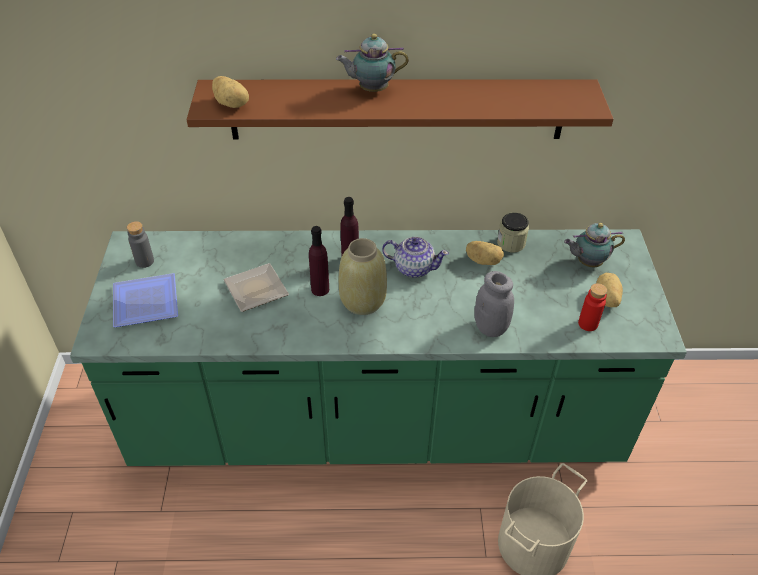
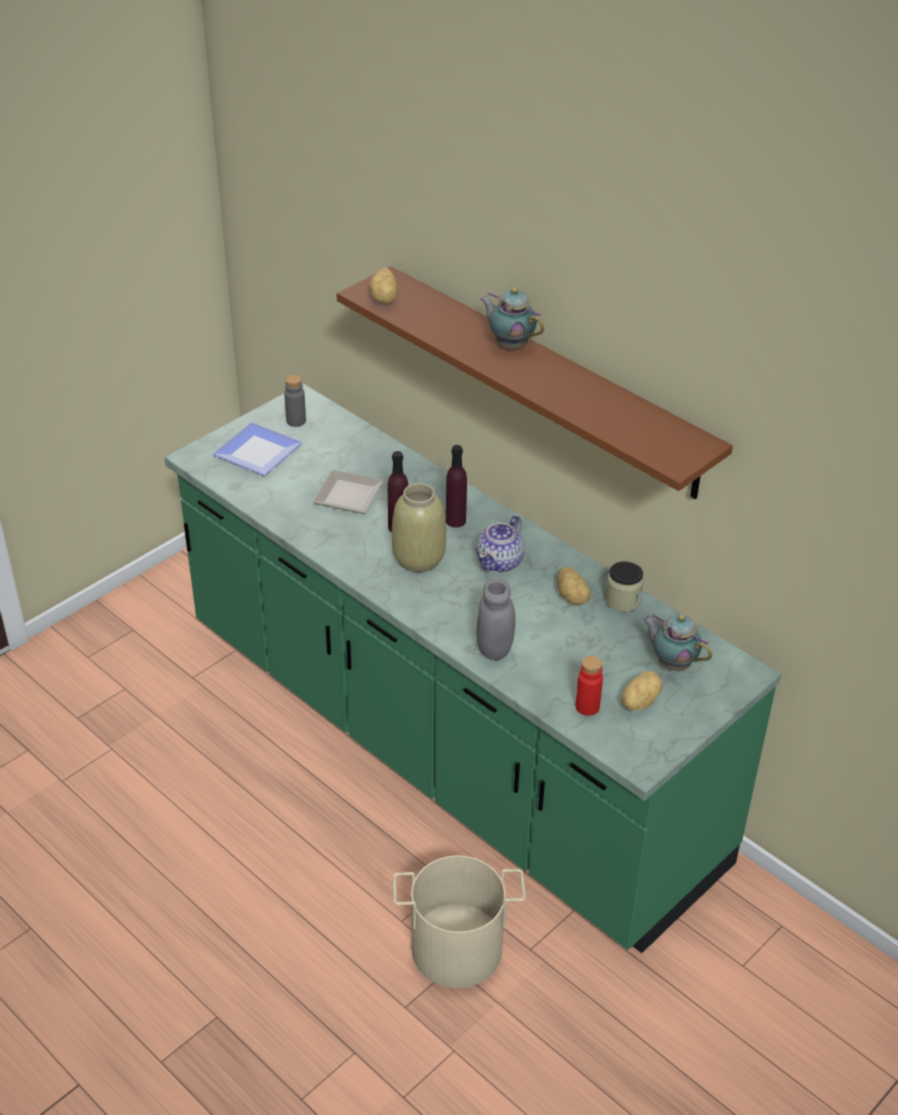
camera: 45 degrees right, 5 degrees down
(413, 268) = (500, 561): teapot -> teapot turned 60 degrees clockwise

